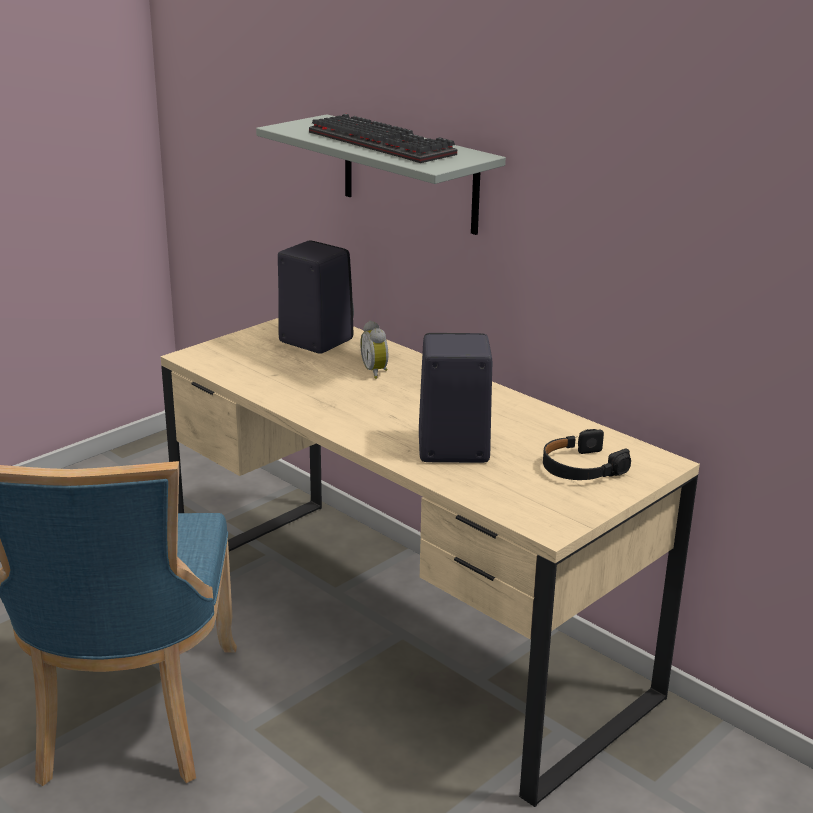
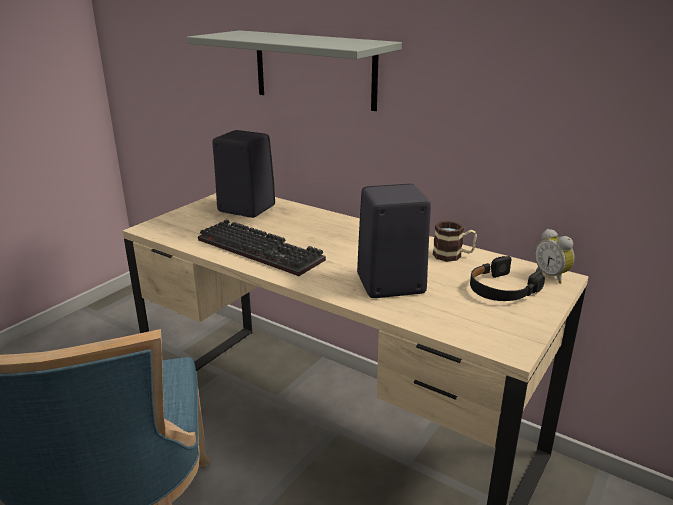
camera: 10 degrees left, 0 degrees up
(376, 372) = (302, 227): alarm clock -> alarm clock (552, 276)
(385, 144) = (299, 39): keyboard -> keyboard (263, 250)
(546, 424) = (453, 255): none -> mug

